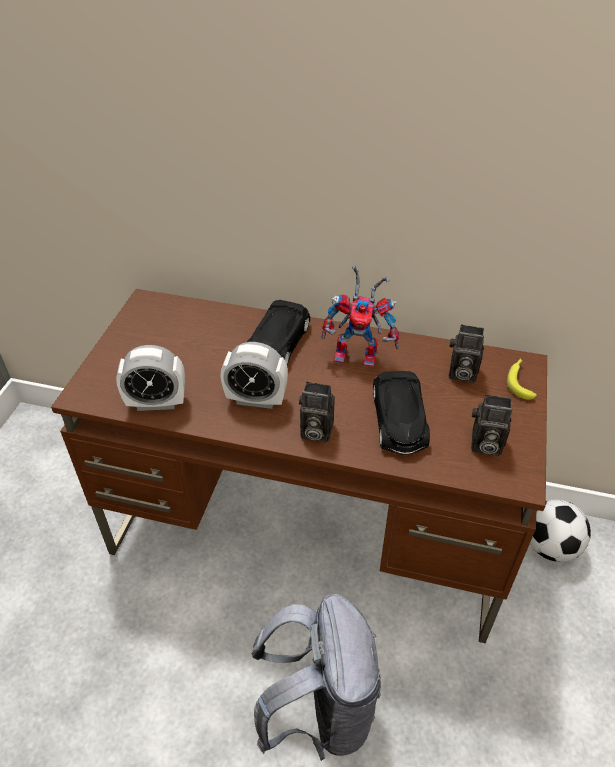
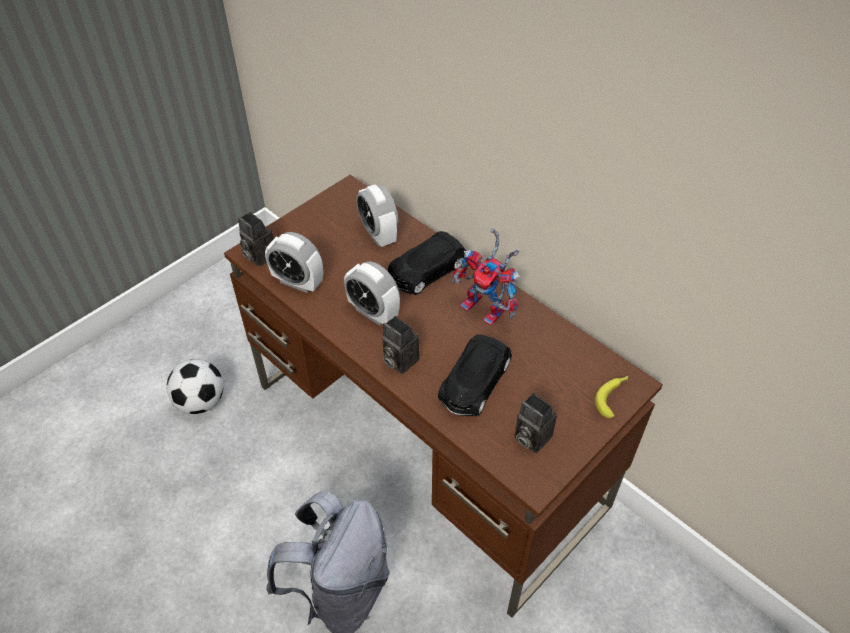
camera: 30 degrees right, 5 degrees up
(206, 330) = (378, 234): none -> alarm clock
(460, 373) = (563, 365): camera -> camera (258, 255)
(550, 547) = (637, 570): football -> football (201, 401)

